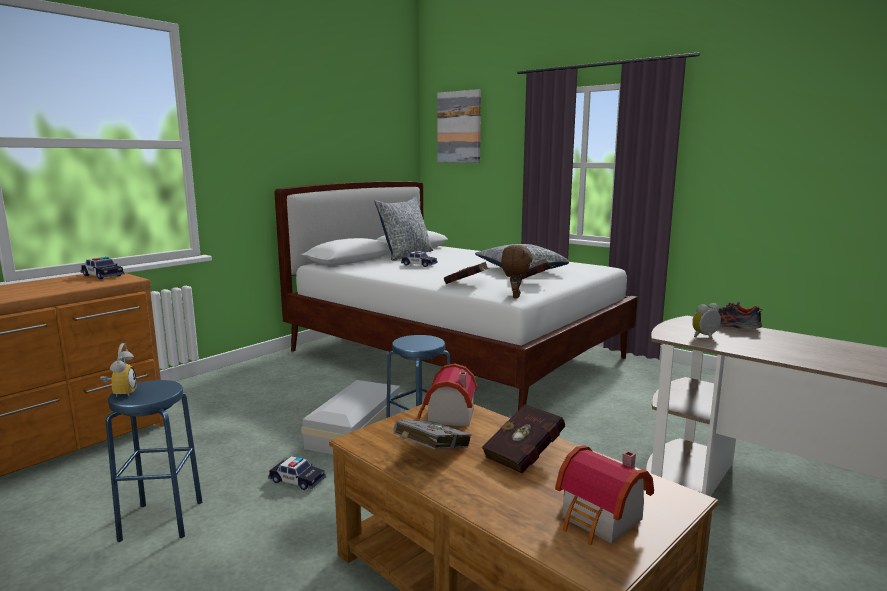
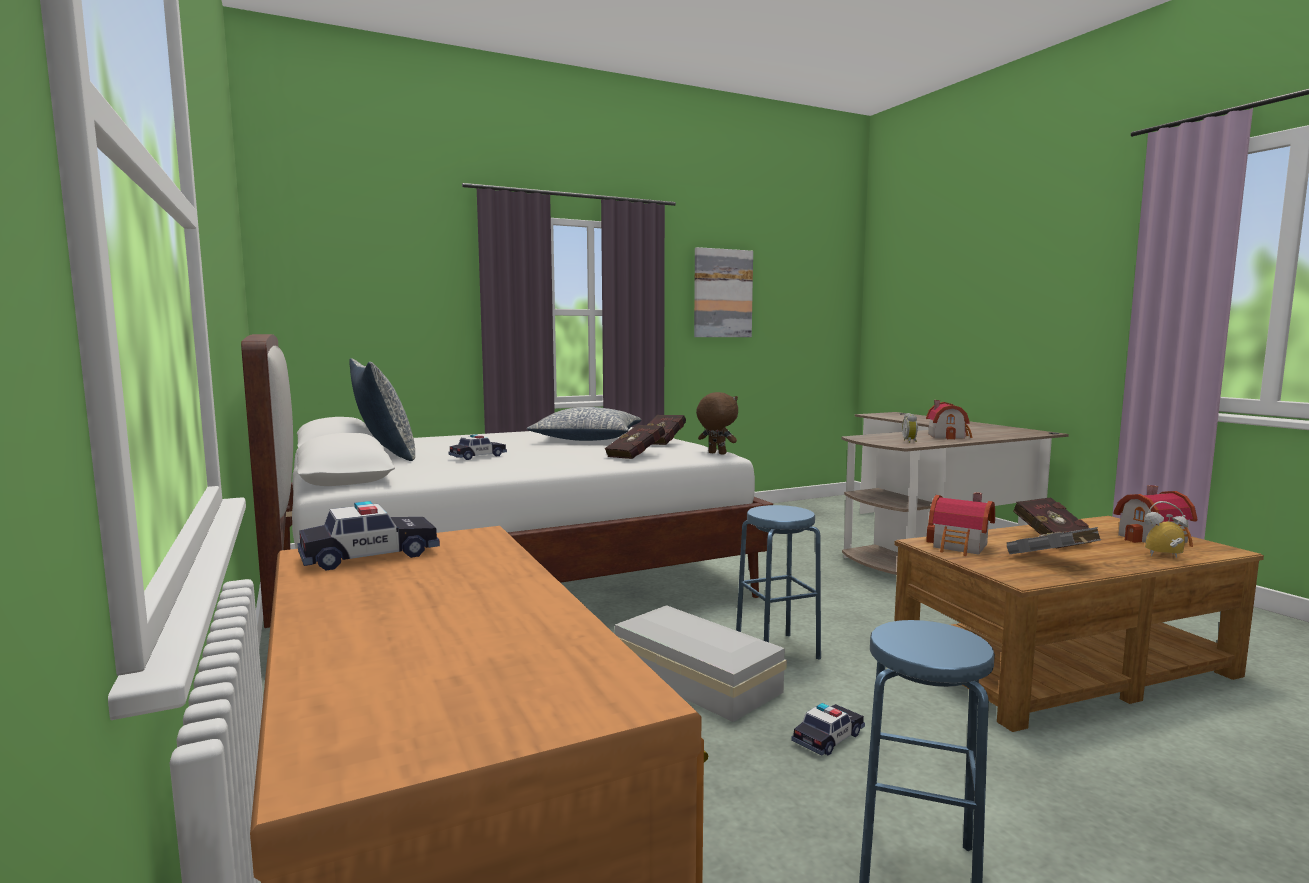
camera: 65 degrees left, 5 degrees down
(121, 393) = (936, 658): alarm clock -> alarm clock (1164, 556)
(459, 127) = (341, 251): picture -> picture (722, 293)
(726, 325) = (879, 435): shoe -> none
(800, 350) = (948, 436): none -> toy house

